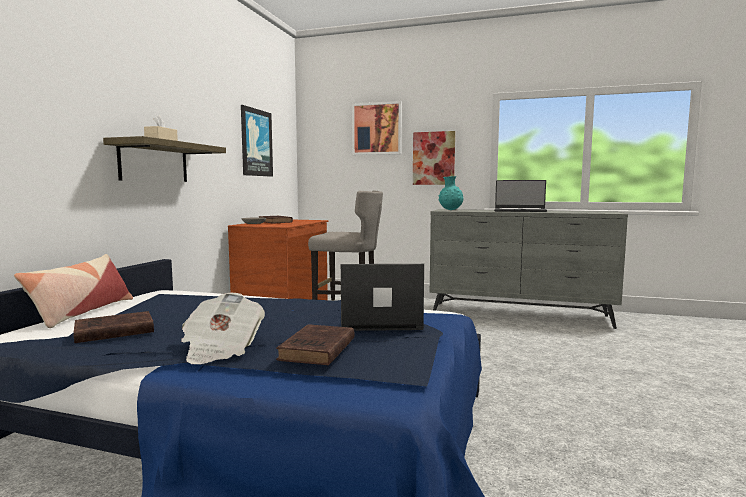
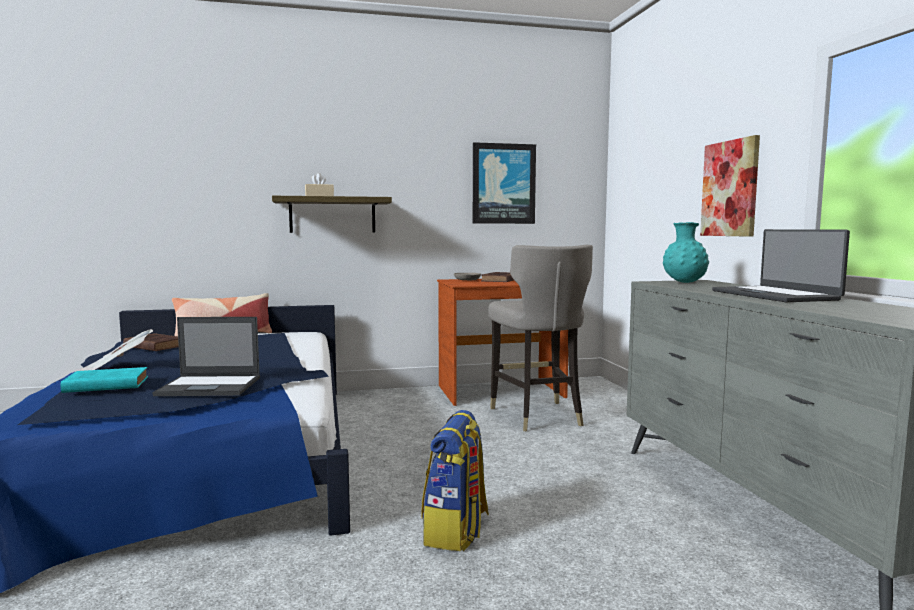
camera: 60 degrees right, 0 degrees up
(316, 350) = (104, 385): brown book -> turquoise book
(377, 128) = (671, 145): picture -> none
(379, 321) = (211, 386): laptop -> laptop turned 120 degrees clockwise
(496, 366) = (456, 531): none -> backpack

